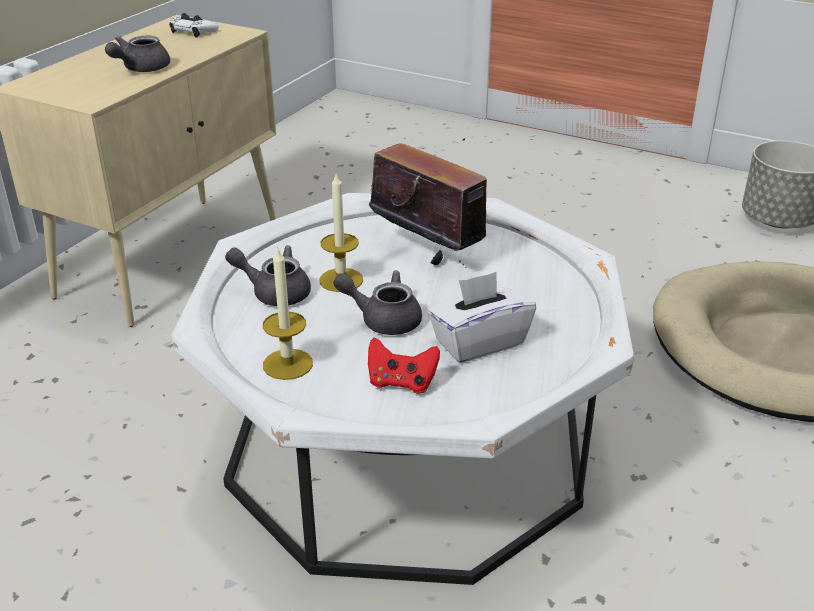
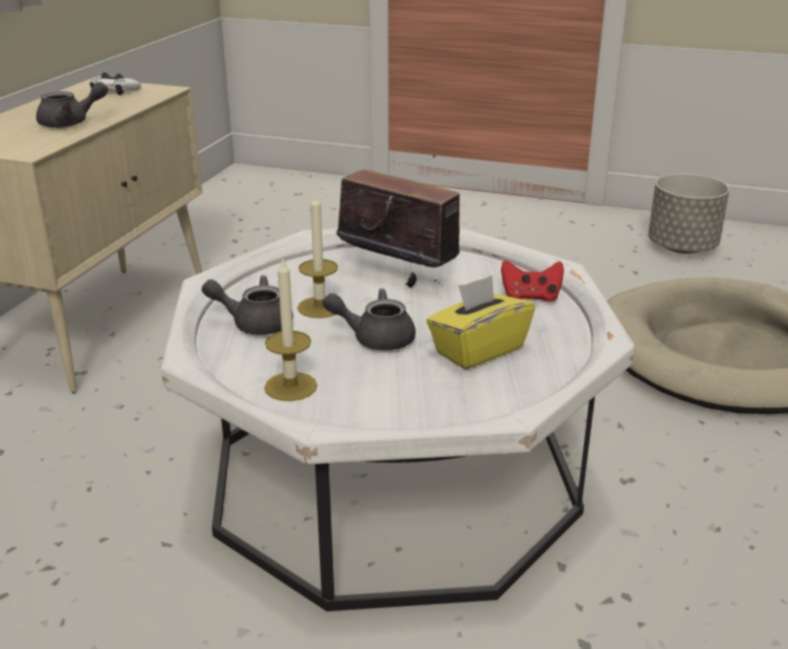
camera: 10 degrees left, 5 degrees down
(140, 69) = (71, 123): grey teapot -> grey teapot turned 135 degrees counterclockwise
(401, 382) = (414, 392): red game controller -> red game controller (531, 297)
(479, 342) = (478, 350): white tissue box -> yellow tissue box

